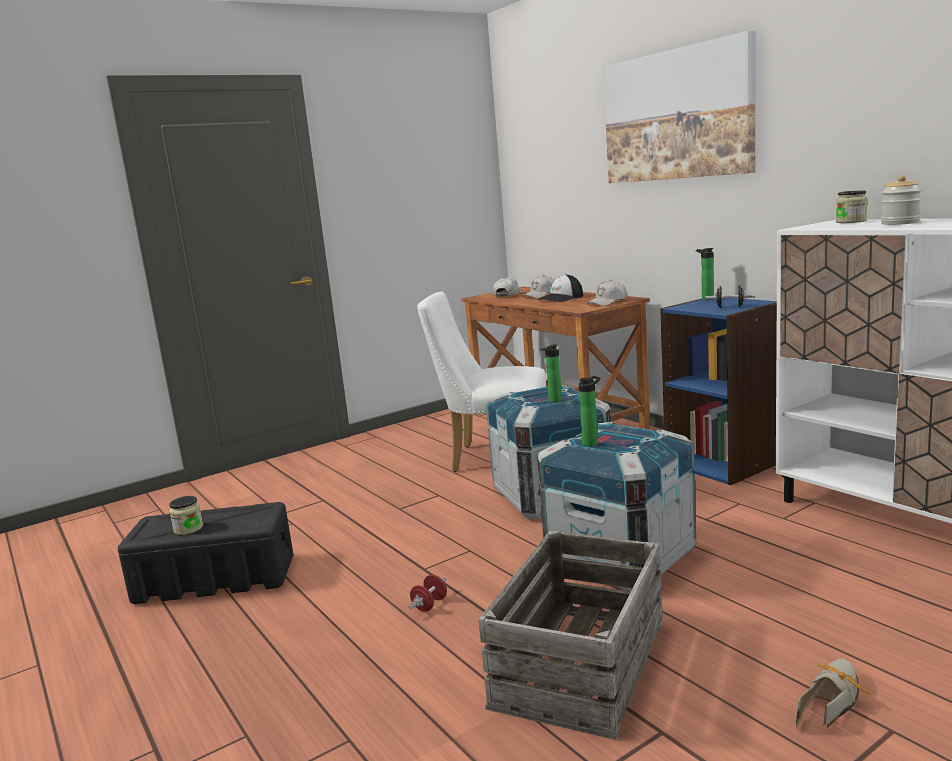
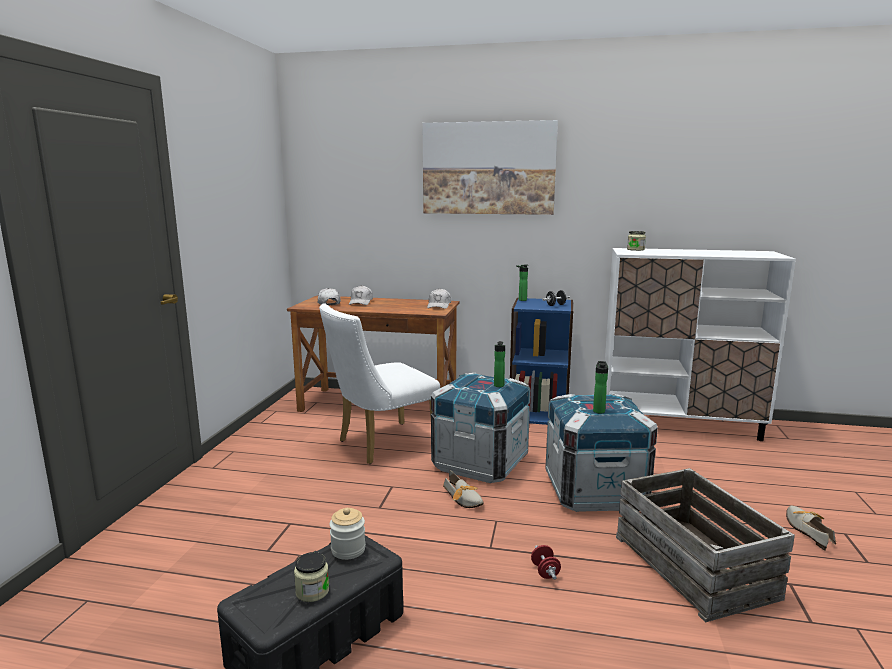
camera: 45 degrees left, 0 degrees up
(476, 524) = (464, 499): none -> shoe
(561, 298) = (389, 304): cap -> none
(899, 223) = (675, 251): jar -> jar (348, 550)

